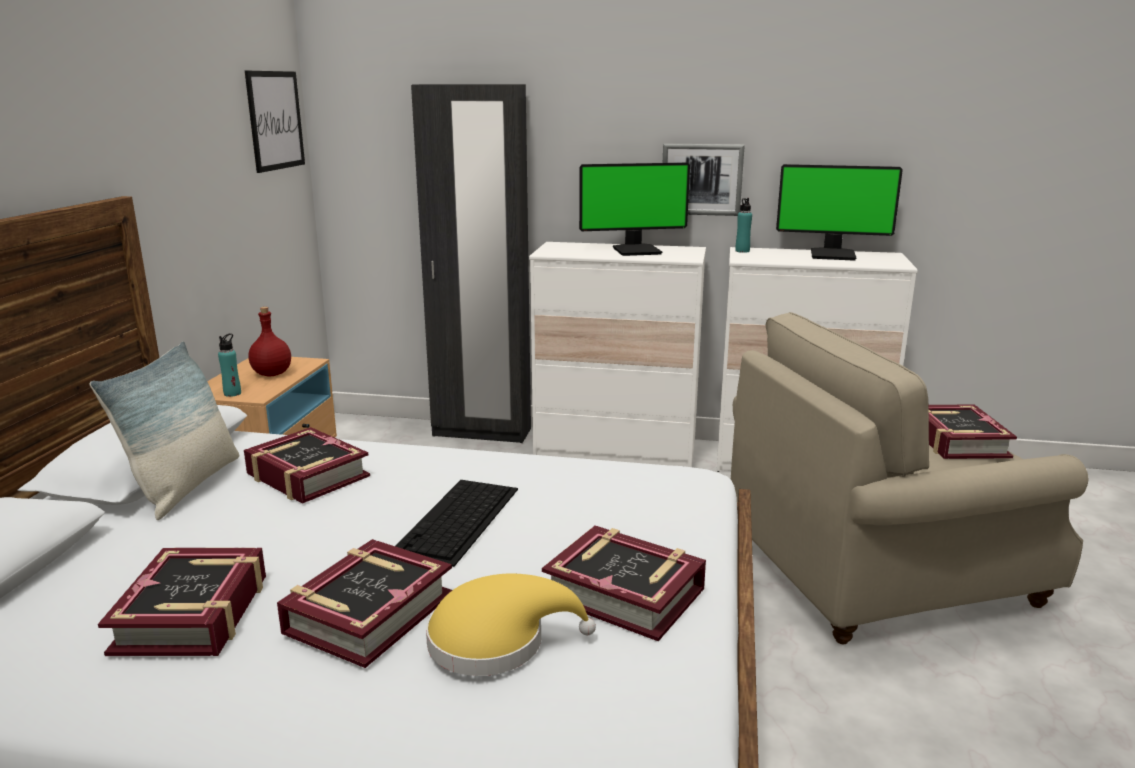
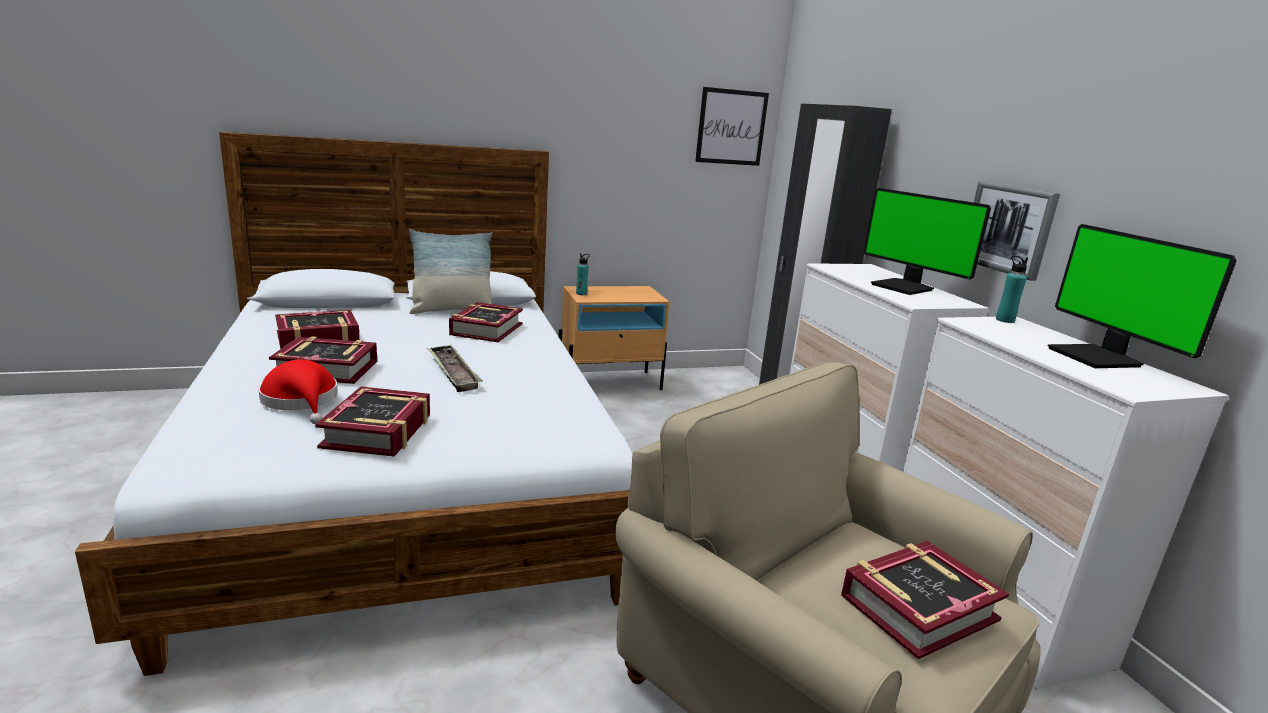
camera: 60 degrees right, 0 degrees up
(272, 374) = (622, 295): red bottle -> none
(457, 520) = (453, 372): keyboard -> tray
(496, 641) = (302, 401): yellow hat -> red hat

